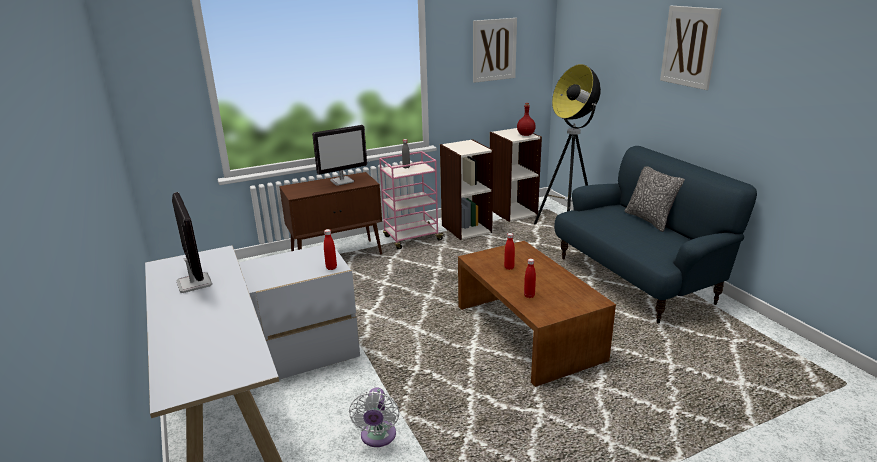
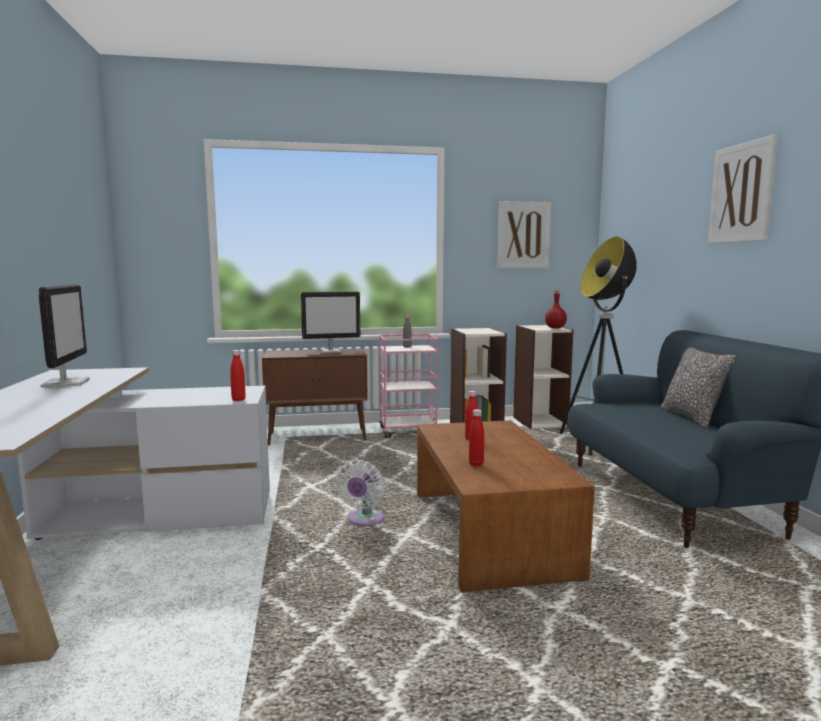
camera: 15 degrees right, 15 degrees down
(378, 437) = (210, 612): white fan -> white fan (364, 521)

